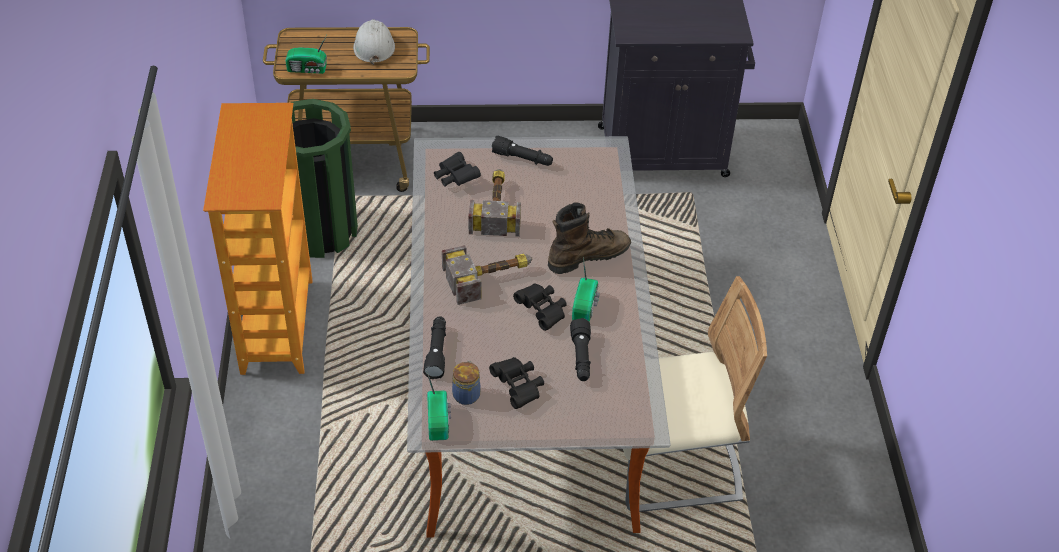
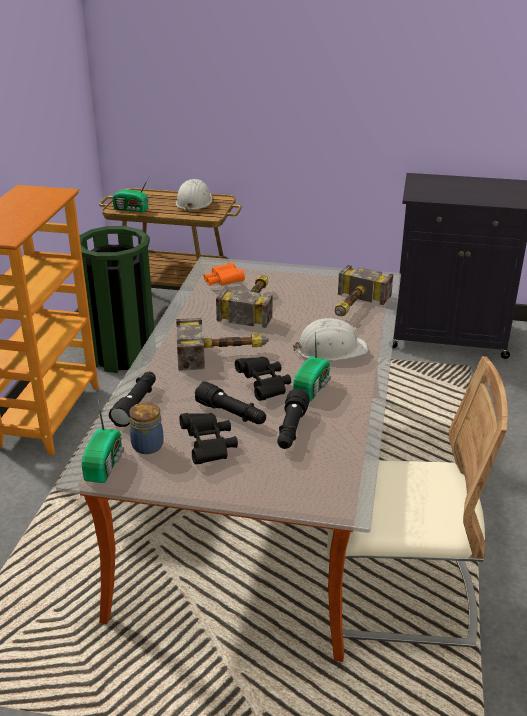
camera: 15 degrees right, 15 degrees down
(455, 177) = (224, 283): black binoculars -> orange binoculars
(522, 159) = (293, 277): black flashlight -> black flashlight (231, 414)
(588, 256) = (330, 349): brown boot -> white hard hat
(594, 194) = (353, 307): none -> hammer

